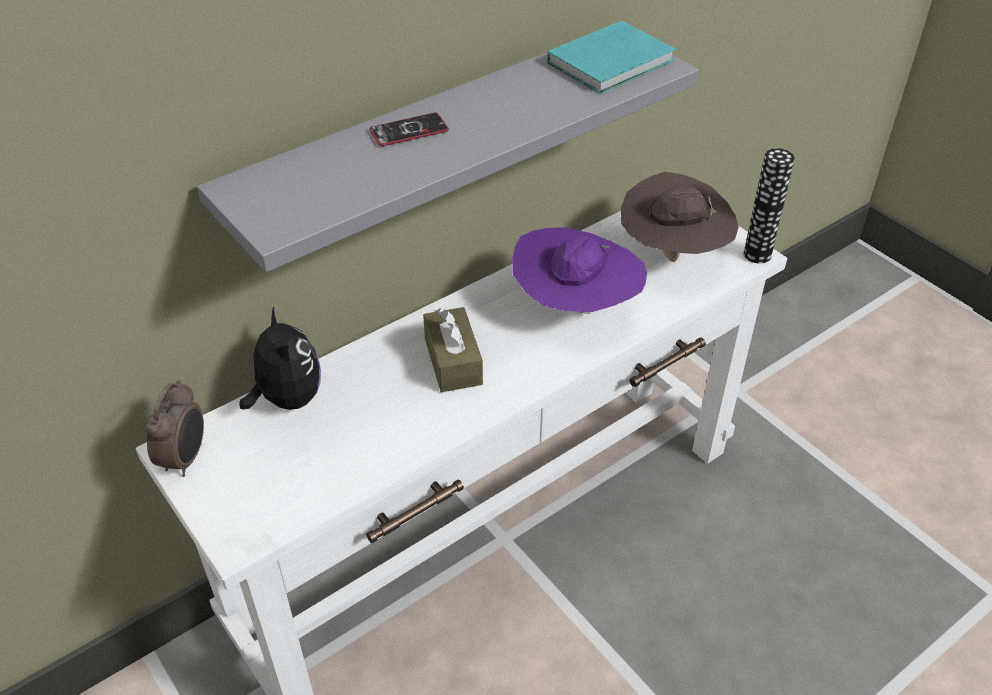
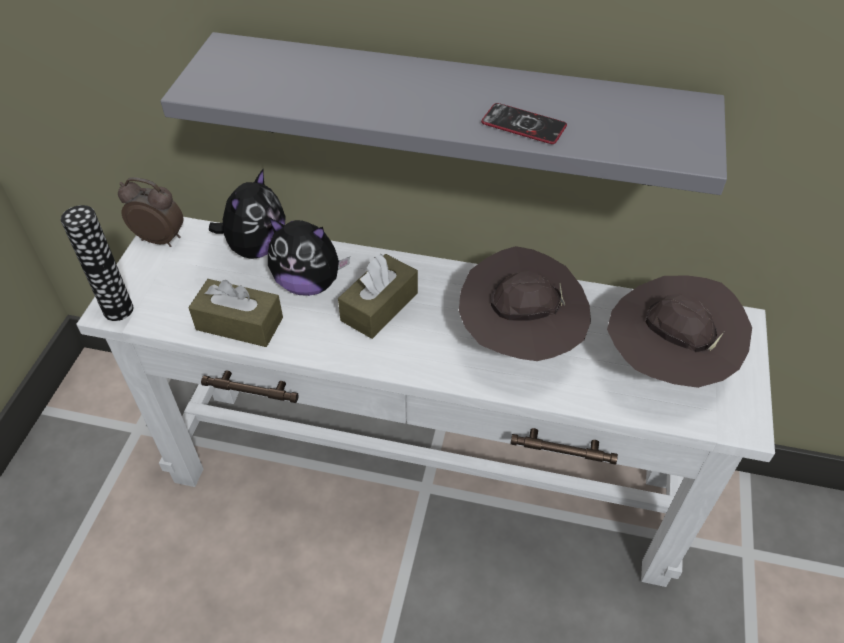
camera: 50 degrees right, 5 degrees up
(186, 458) = (161, 238): alarm clock -> alarm clock turned 135 degrees counterclockwise
(368, 457) = (239, 323): none -> brown tissue box
(375, 388) = (309, 283): none -> plush toy
(409, 131) = (392, 77): phone -> phone (523, 125)
(575, 308) = (519, 340): purple hat -> brown hat
(614, 61) = (654, 123): turquoise book -> none
(757, 255) = (746, 426): vase -> vase (118, 310)

